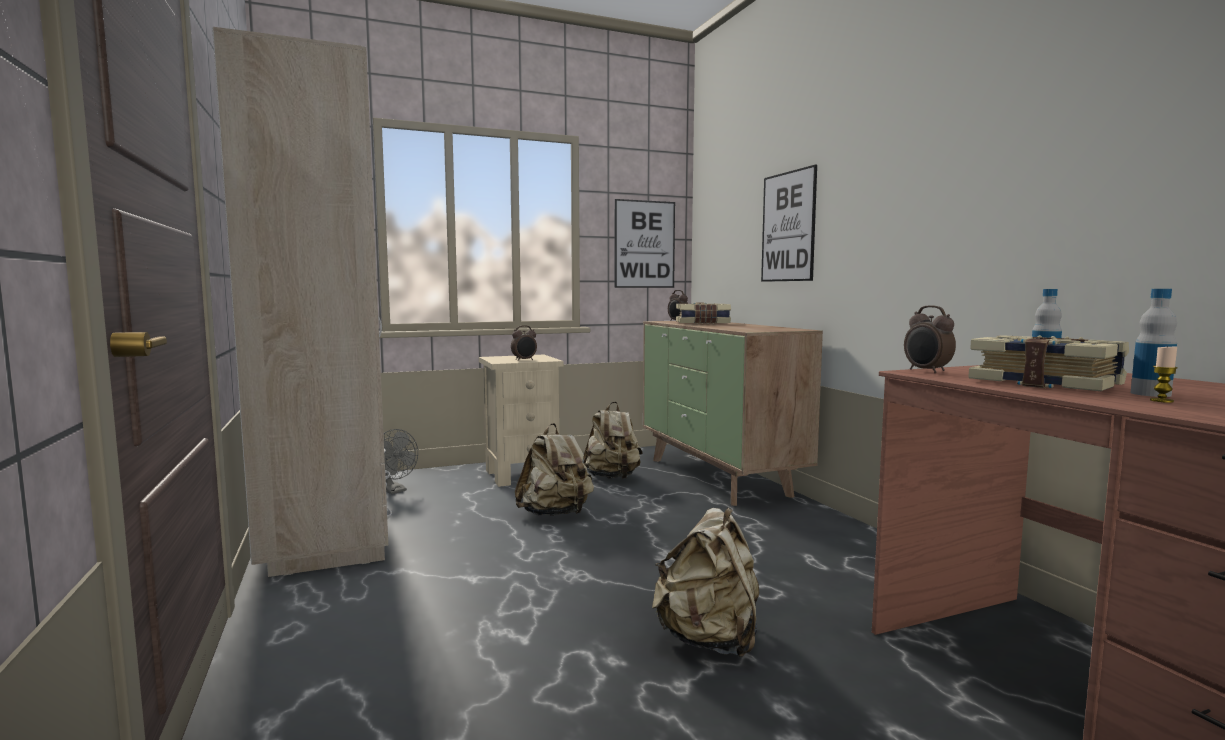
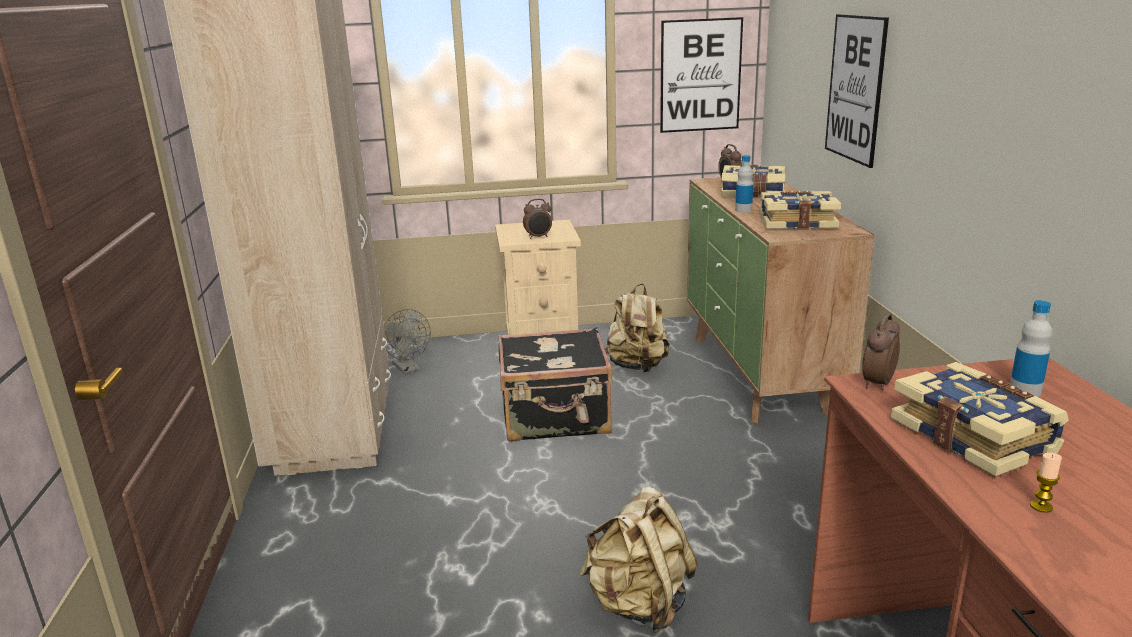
camera: 15 degrees right, 15 degrees up
(555, 514) = (556, 418): beige backpack -> black suitcase
(756, 328) = (797, 222): none -> book
(926, 371) = (876, 383): alarm clock -> alarm clock turned 45 degrees clockwise
(1150, 394) = (1056, 484): bottle -> bottle (743, 210)

